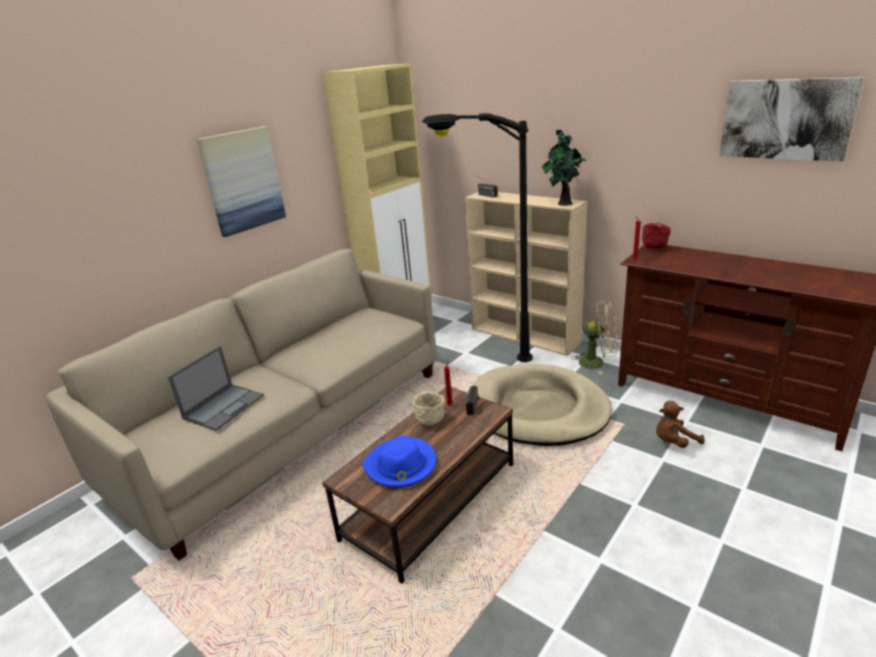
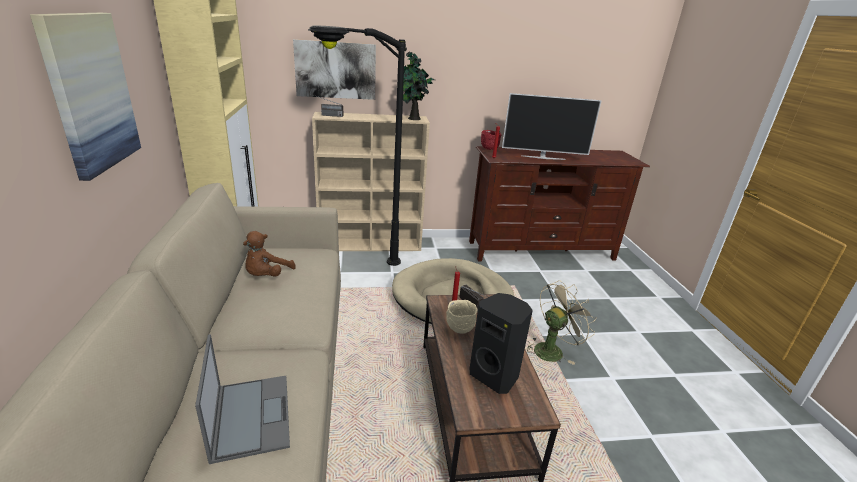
camera: 50 degrees left, 0 degrees up
(401, 465) = (495, 376): blue hat -> black speaker
(597, 362) = (446, 249): beige fan -> beige fan (552, 349)
(674, 442) = (550, 285): brown plush toy -> brown plush toy (267, 275)
(711, 268) = (543, 157): none -> television
(786, 119) = (566, 52): picture -> picture (335, 70)

